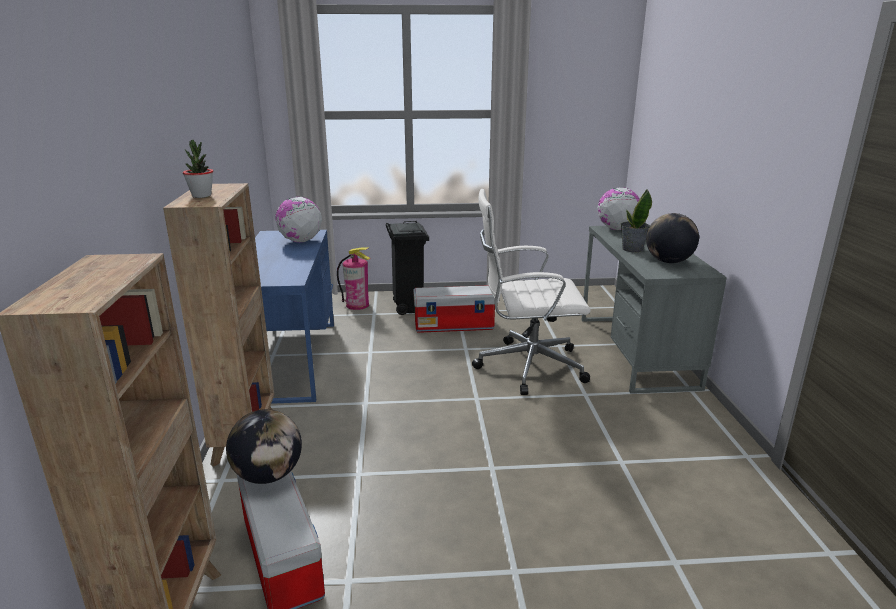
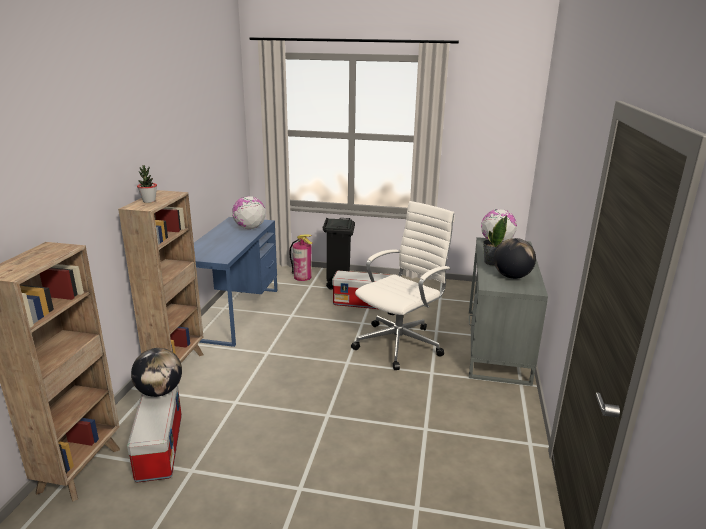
camera: 15 degrees right, 0 degrees up
(527, 366) = (400, 343): white office chair -> white office chair turned 120 degrees clockwise

